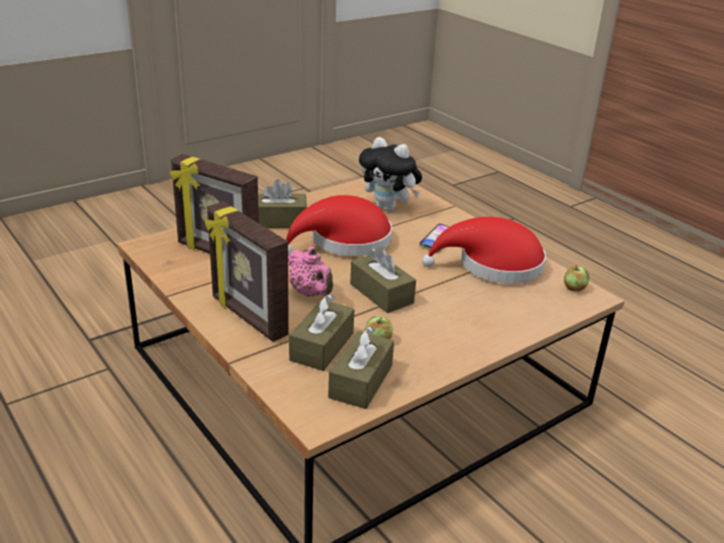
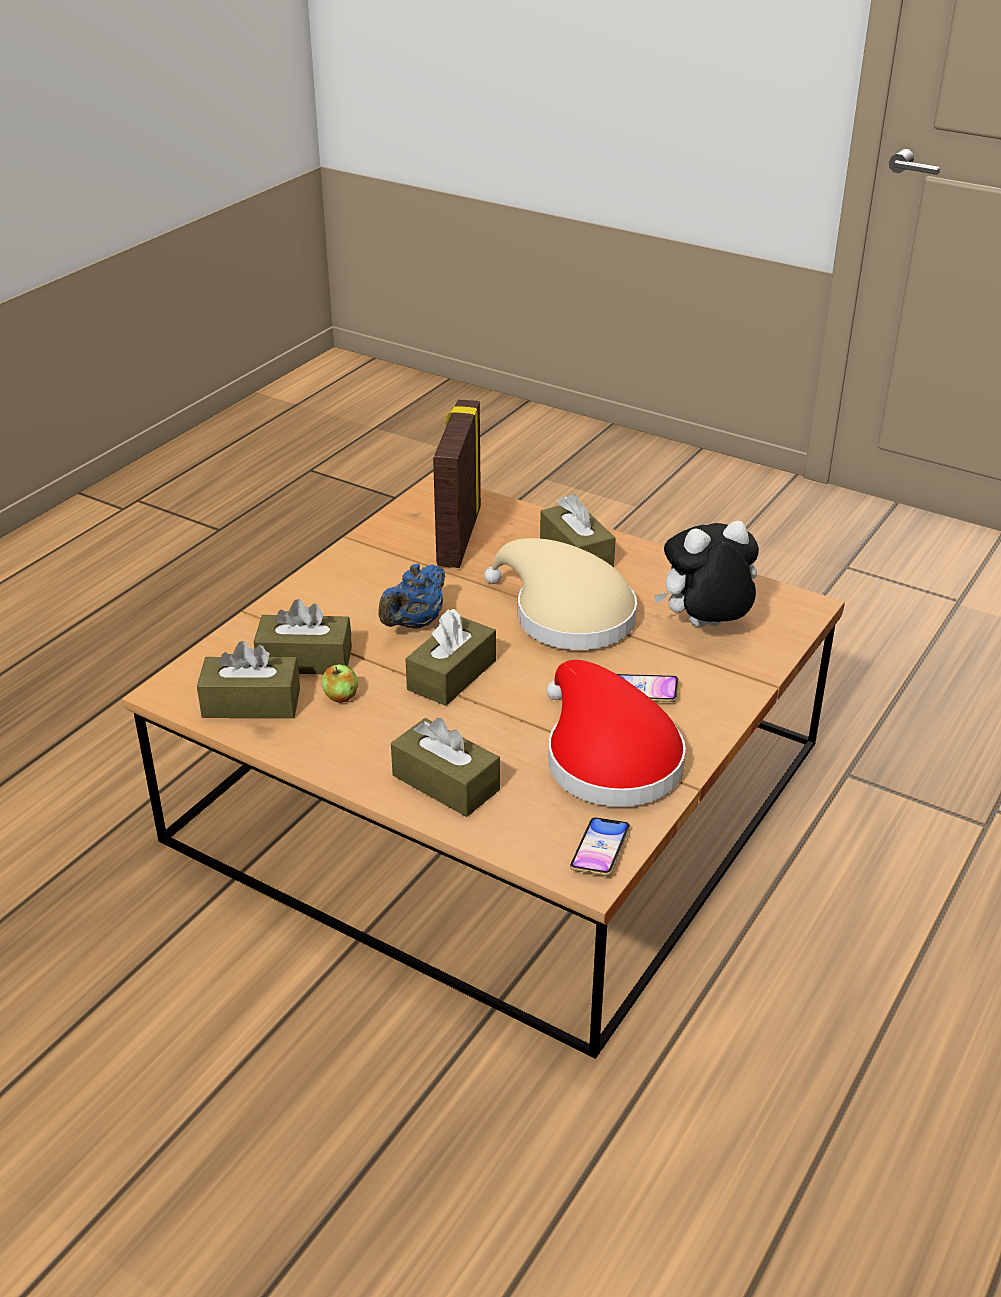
camera: 70 degrees right, 5 degrees up
(247, 317) = (334, 596): picture frame -> none
(311, 293) = (414, 623): pink teapot -> blue teapot
(344, 241) = (566, 615): red hat -> beige hat
(389, 208) = (705, 628): plush toy -> plush toy turned 60 degrees clockwise
(493, 321) = (445, 782): none -> brown tissue box
(574, 288) = (600, 851): apple -> phone

